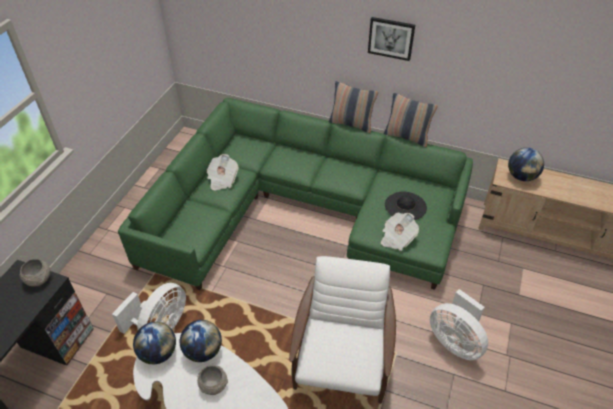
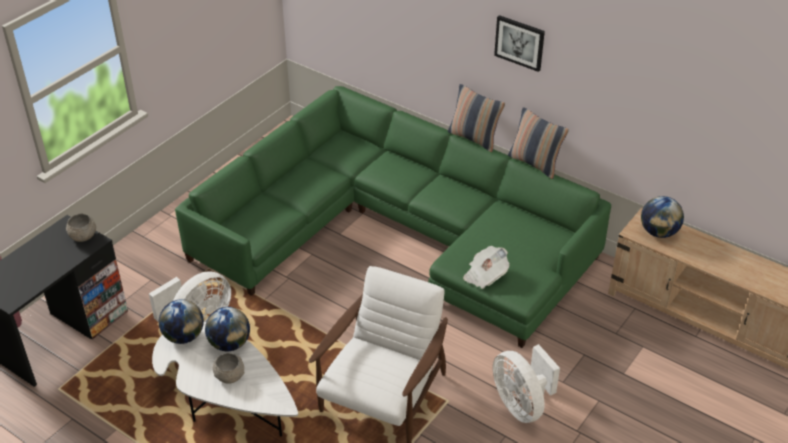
camera: 15 degrees right, 5 degrees down
(222, 179) = (307, 178): newspaper -> none
(405, 206) = (509, 243): black hat -> none

